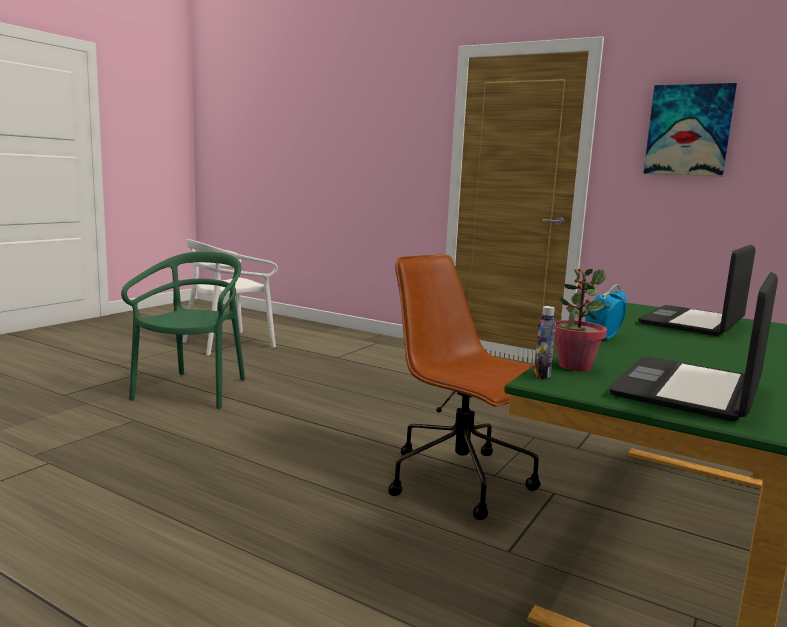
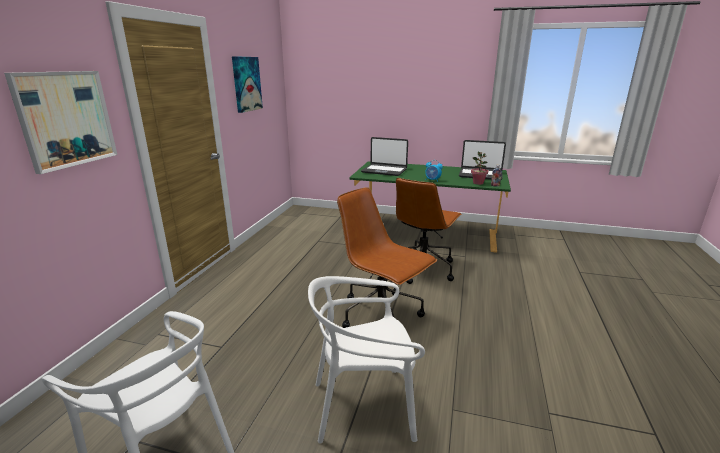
camera: 105 degrees left, 10 degrees up
(193, 390) = (363, 406): green chair -> white chair
(329, 421) = (382, 314): none -> brown office chair
(395, 142) = (66, 119): none -> picture

